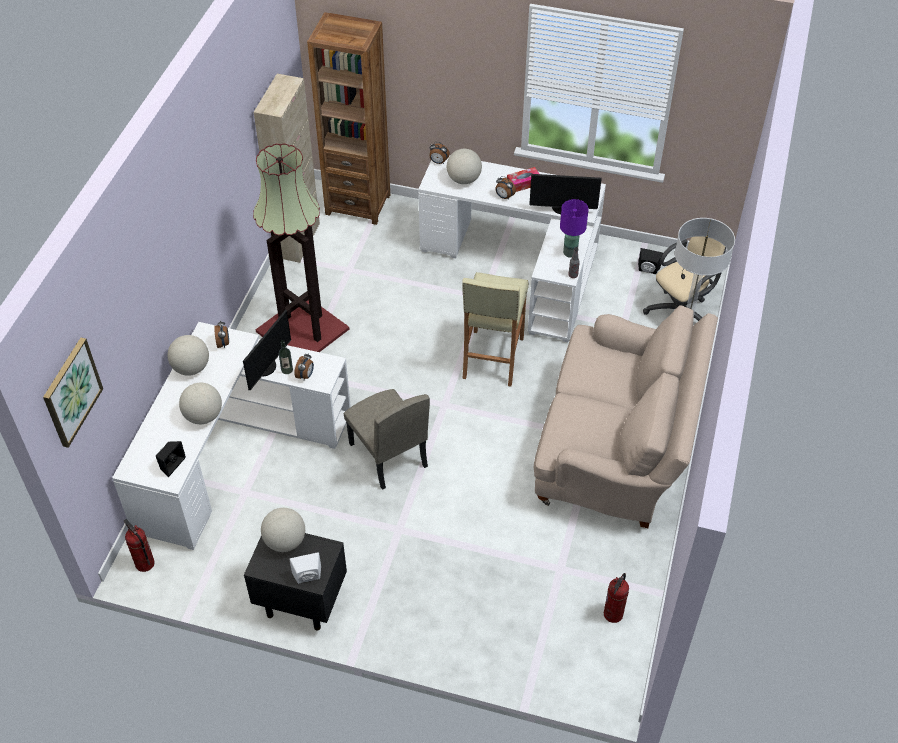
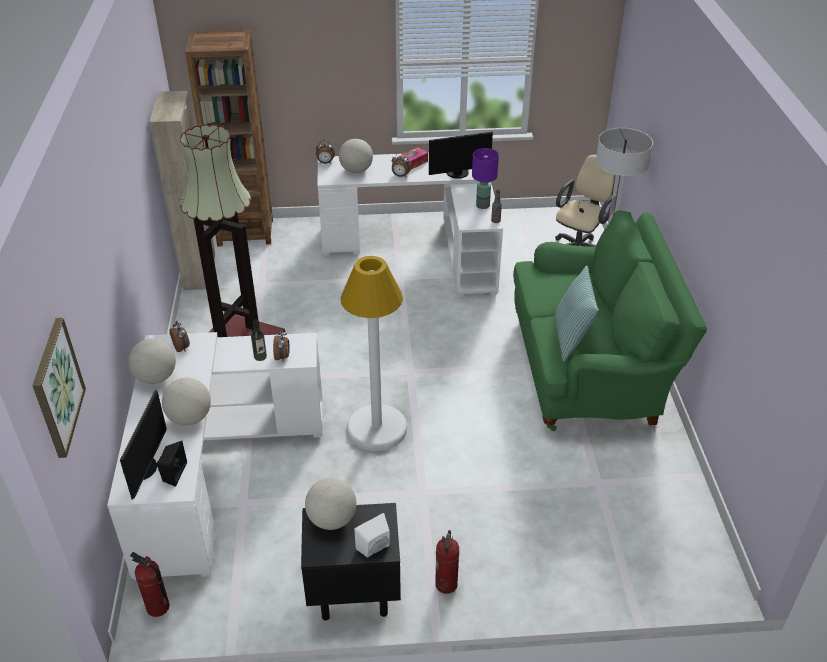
camera: 20 degrees left, 10 degrees down
(266, 367) = (236, 360): monitor -> monitor (144, 468)
(387, 455) = (377, 429): beige chair -> white floor lamp
(492, 358) = (435, 323): beige stool -> none
(580, 426) = (571, 338): none -> pillow
(613, 614) = (671, 508): fire extinguisher -> fire extinguisher (446, 584)
(616, 450) = (589, 368): beige sofa -> green sofa
(647, 270) = (533, 227): black speaker -> none

